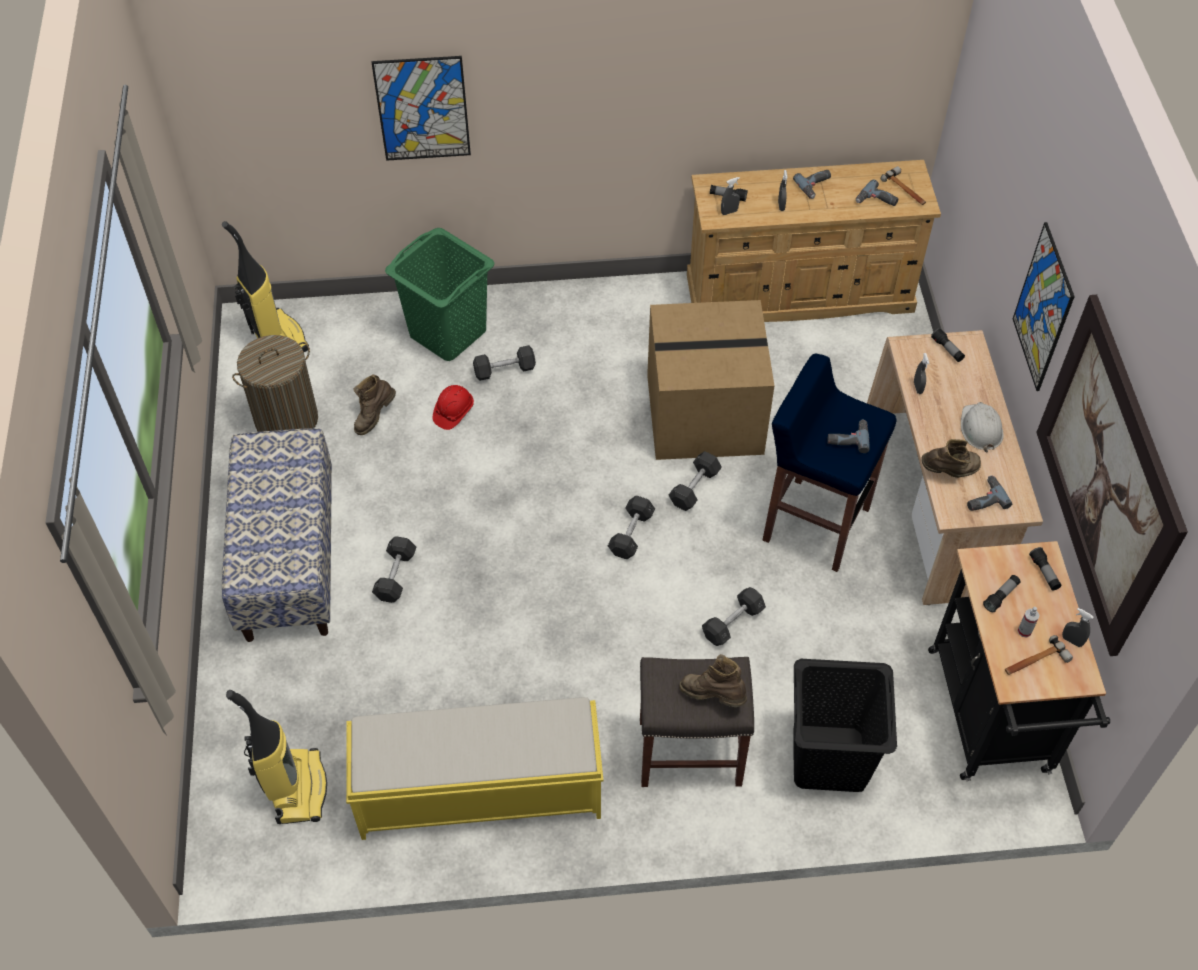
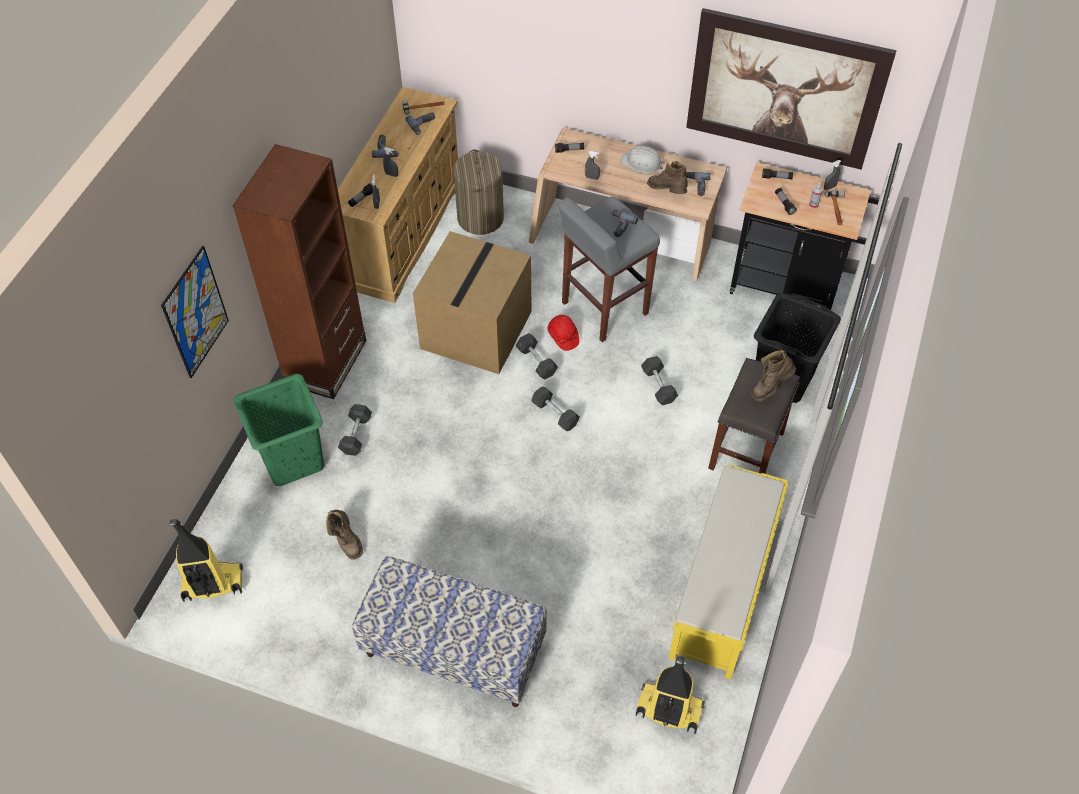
camera: 65 degrees left, 0 degrees up
(287, 419) = (307, 606): laundry basket -> laundry basket (480, 218)
(395, 576) = (510, 578): grey dumbbell -> none
(453, 412) = (376, 484): red hard hat -> red hard hat (563, 337)
(581, 306) = (326, 362): none -> brown bookcase
(814, 523) = (603, 309): blue stool -> grey stool
(949, 472) = (667, 192): brown boot -> brown boot turned 60 degrees counterclockwise
(1043, 308) = (636, 61): picture -> none

